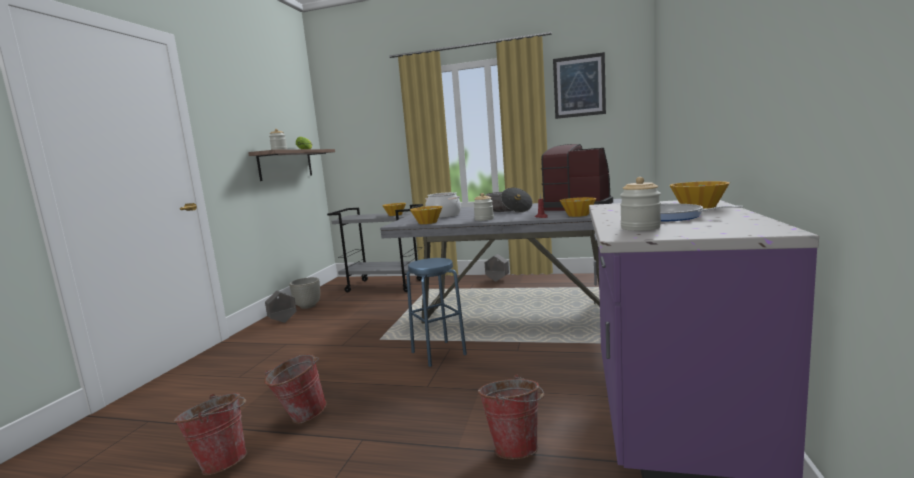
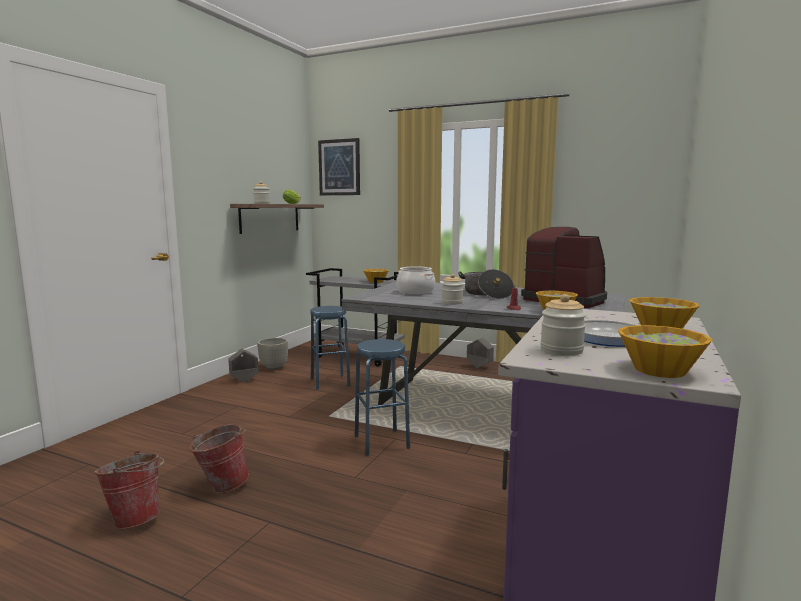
camera: 10 degrees right, 0 degrees up
(368, 311) = (330, 382): none -> blue stool
(428, 222) = (392, 299): bowl -> bowl (660, 370)
(514, 446) = (415, 561): bucket -> none
(579, 86) = (597, 157): picture -> picture (339, 167)

